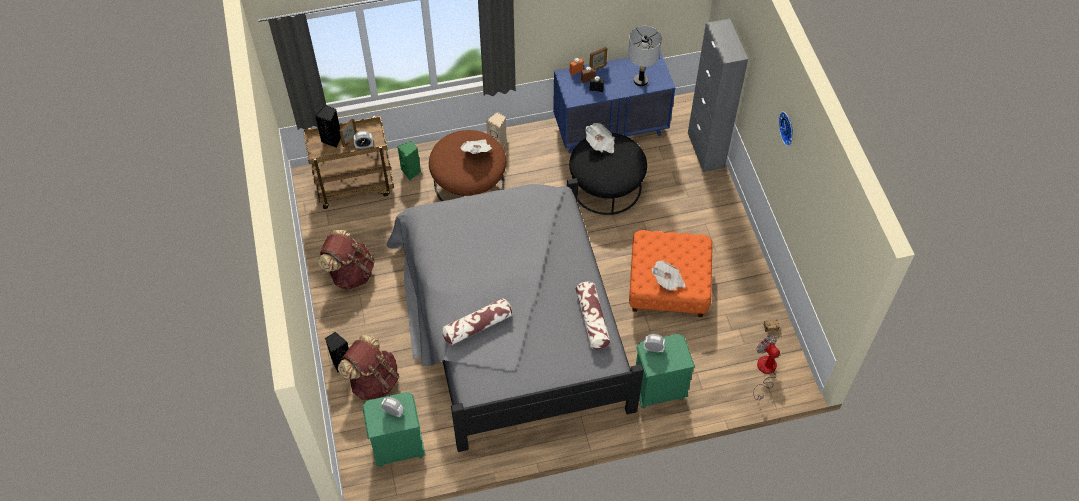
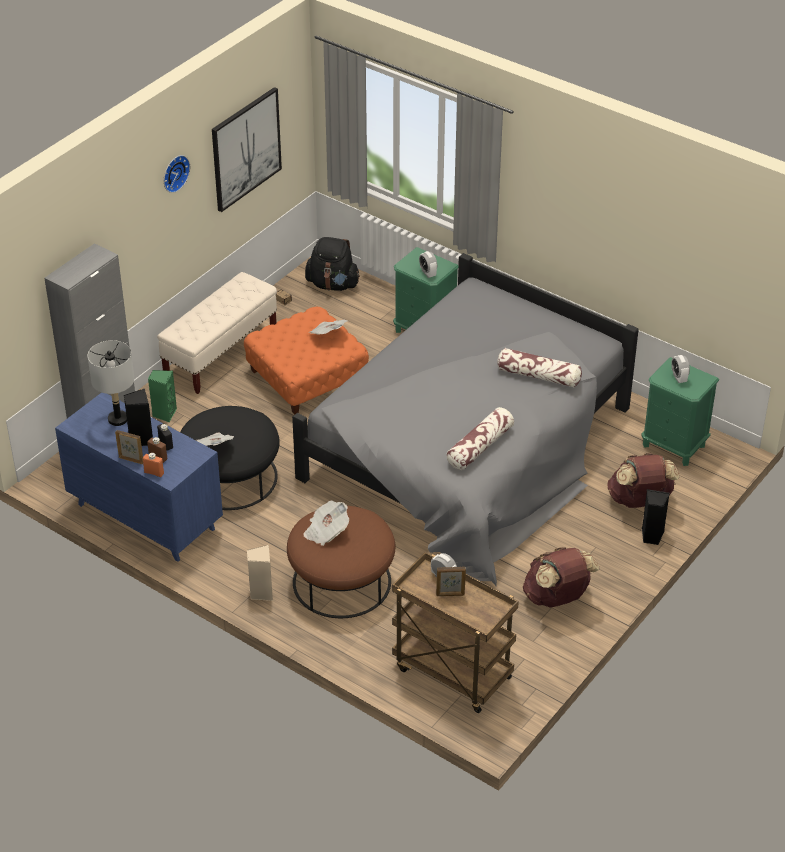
camera: 130 degrees left, 15 degrees down
(333, 139) = (465, 610): black speaker -> black speaker (141, 439)
(411, 172) = (379, 639): green speaker -> green speaker (164, 414)
(592, 320) = (444, 317): pillow -> pillow (480, 446)
(737, 253) = (221, 353): none -> beige bench
(765, 371) = (333, 284): fan -> black backpack
(818, 220) = (246, 149): none -> picture

